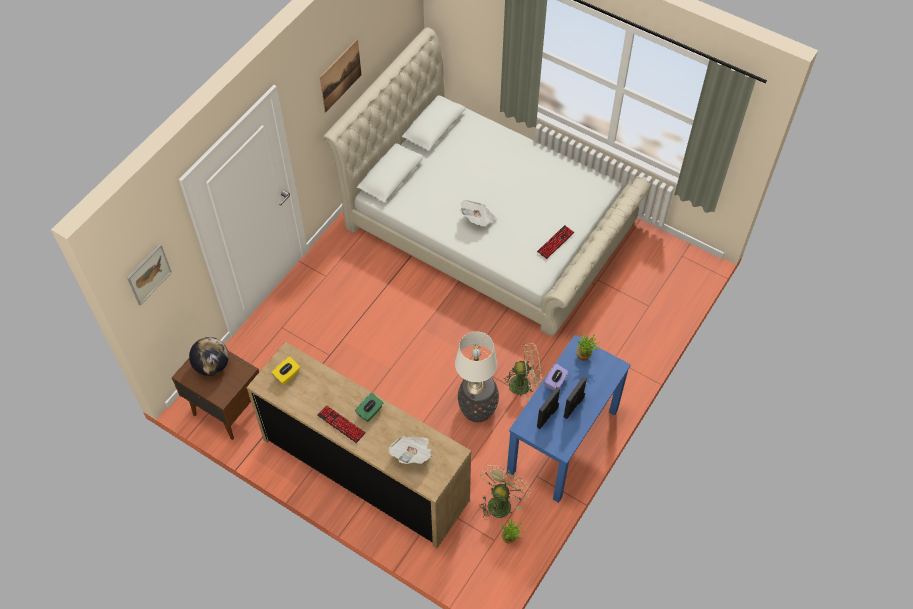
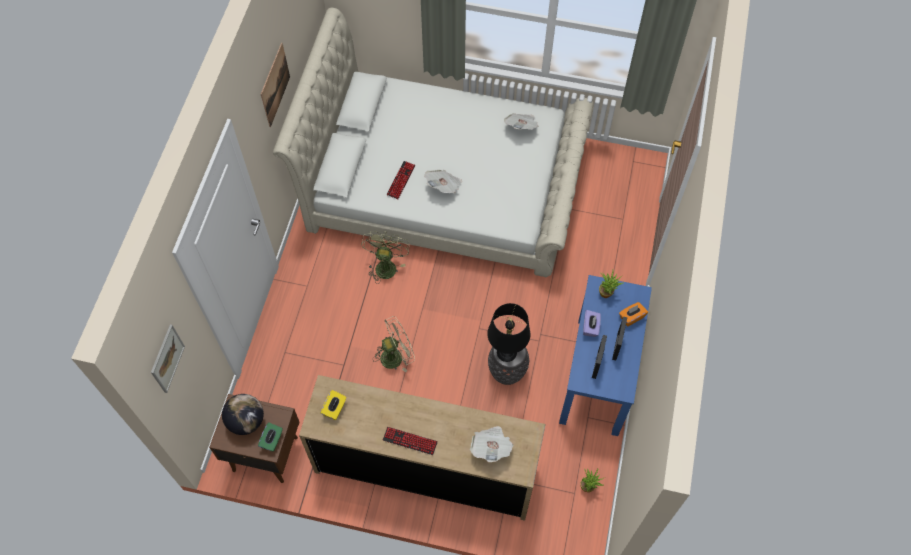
camera: 20 degrees left, 5 degrees up
(370, 412) = (432, 418): green tissue box -> green tissue box (272, 440)
(475, 385) = (506, 352): white table lamp -> black table lamp
(500, 501) = (565, 454): green fan -> green fan (385, 265)
(524, 384) = (541, 332): beige fan -> beige fan (396, 355)
(555, 242) = (526, 187): keyboard -> keyboard (401, 180)
(574, 187) = (521, 127): none -> newspaper
(599, 385) = (631, 317): none -> orange tissue box

